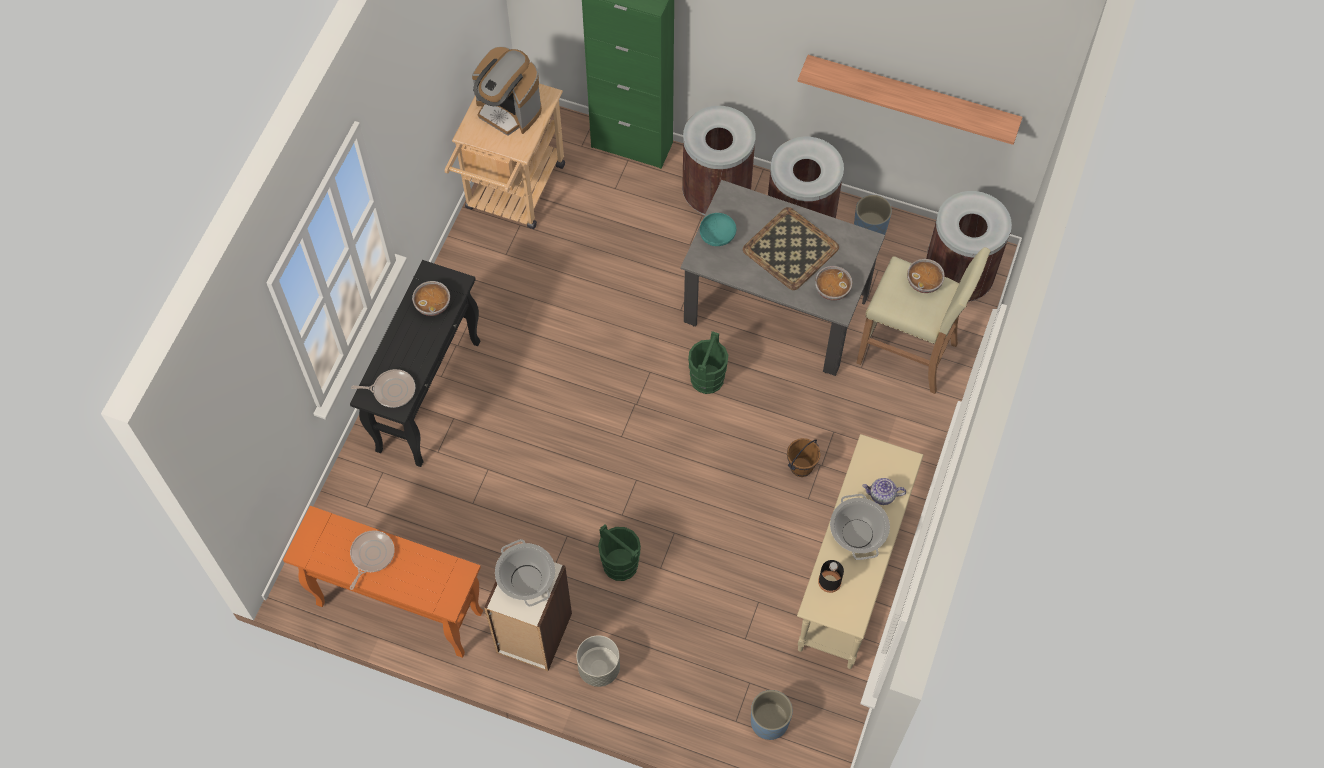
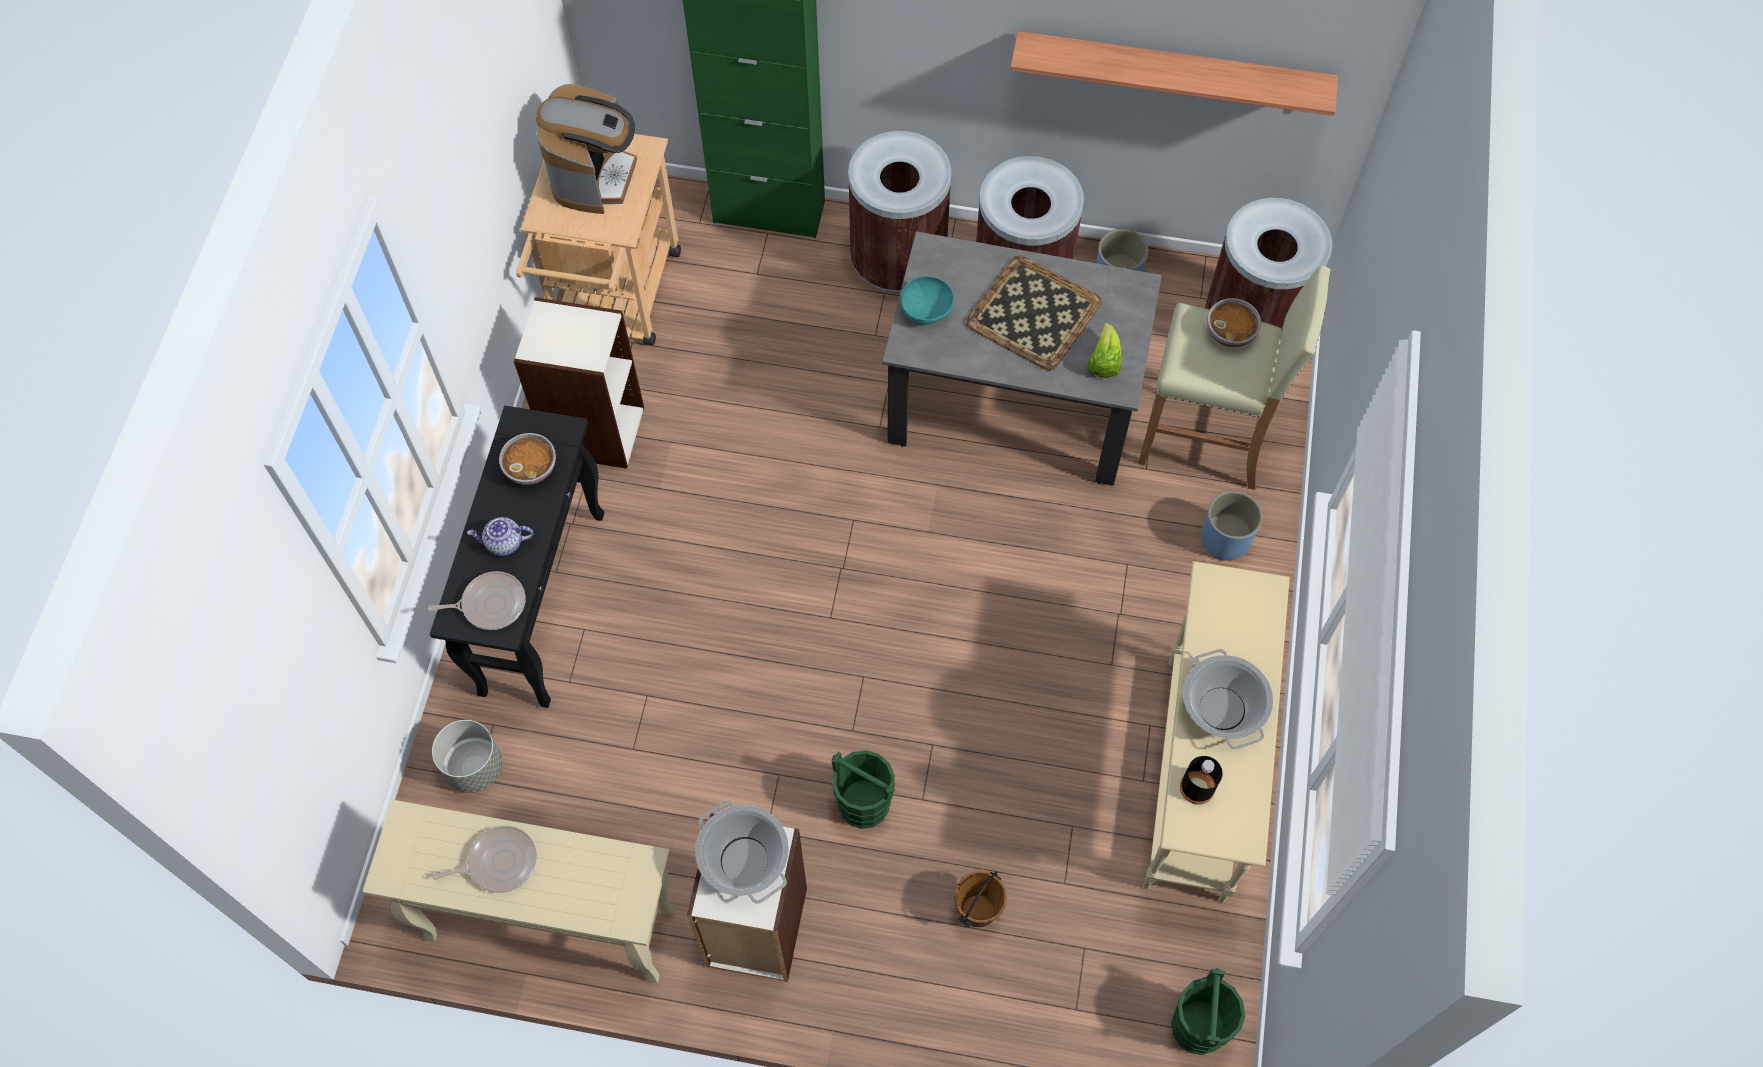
camera: 10 degrees left, 0 degrees up
(371, 555) = (499, 862): frying pan -> frying pan turned 60 degrees clockwise
(398, 608) = (549, 924): orange console table -> beige console table
(483, 283) = (594, 431): none -> bookcase
(508, 110) = (595, 177): coffee machine -> coffee machine turned 105 degrees counterclockwise
(598, 668) = (861, 964): grey planter -> grey planter (473, 768)
(707, 379) = (935, 517): green bucket -> green bucket (1198, 1027)
(769, 722) = (1125, 1002): blue planter -> blue planter (1225, 540)
(801, 467) = (1093, 621): brown bucket -> brown bucket (978, 911)
(831, 290) = (1104, 362): bowl -> lettuce
(882, 495) = (1244, 646): teapot -> teapot (504, 543)

